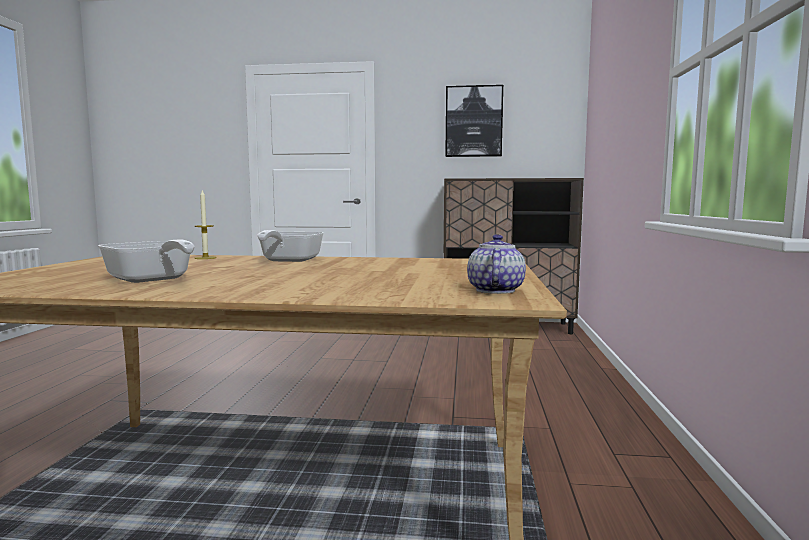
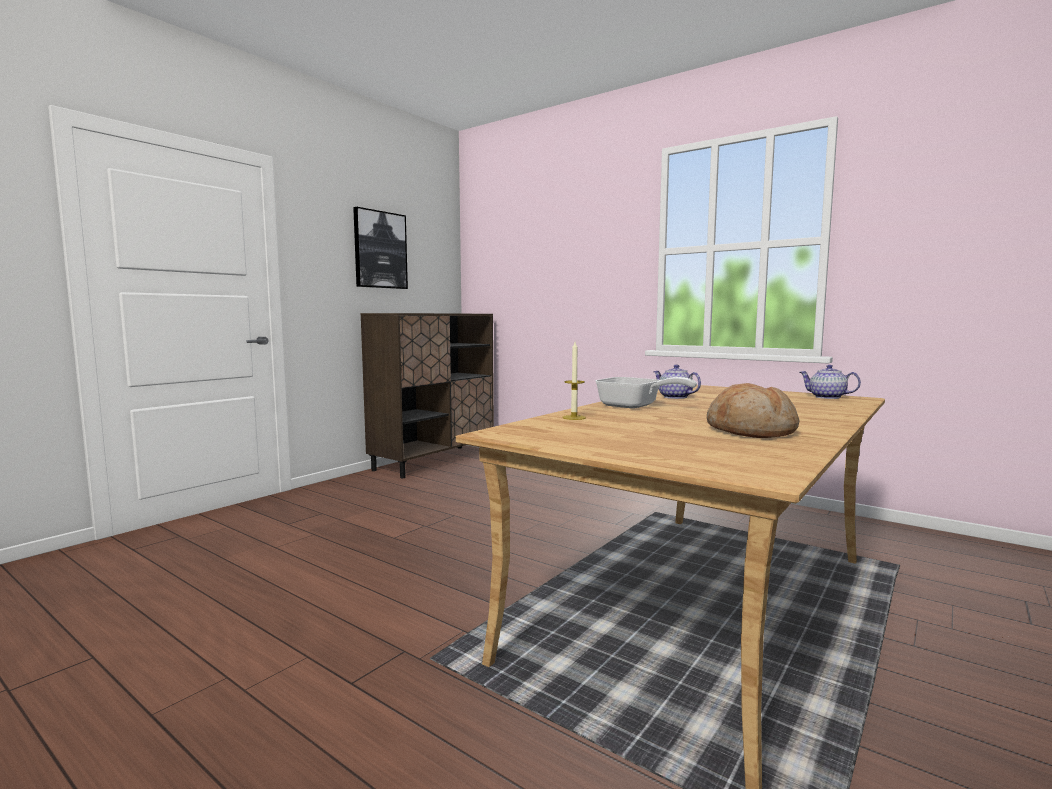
camera: 60 degrees left, 0 degrees up
(151, 280) = (750, 431): frying pan -> bread
(376, 263) = (674, 397): none -> teapot

